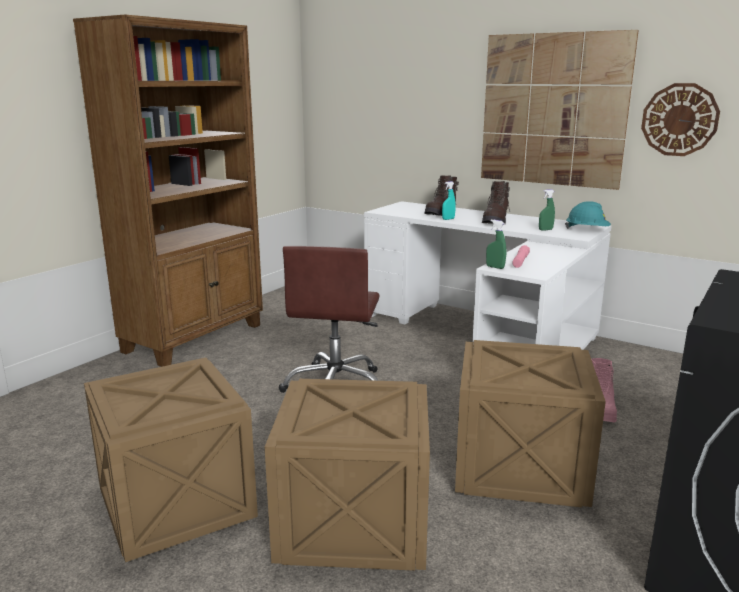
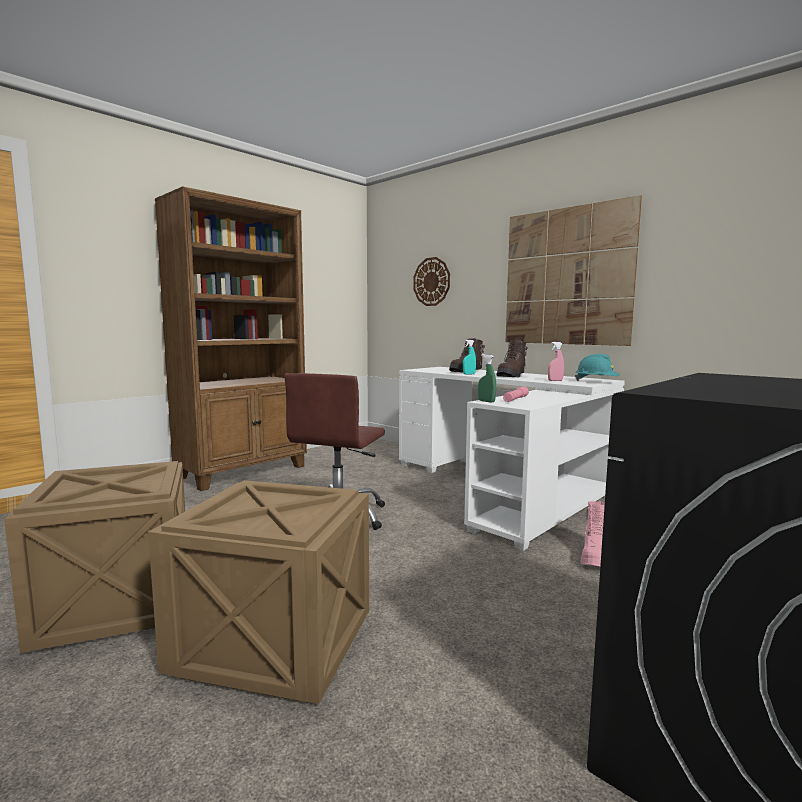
camera: 10 degrees right, 10 degrees down
(522, 468) = (487, 605): crate -> none
(545, 230) = (555, 380): green spray bottle -> pink spray bottle
(679, 120) = (686, 274): wall clock -> wall clock (431, 281)

